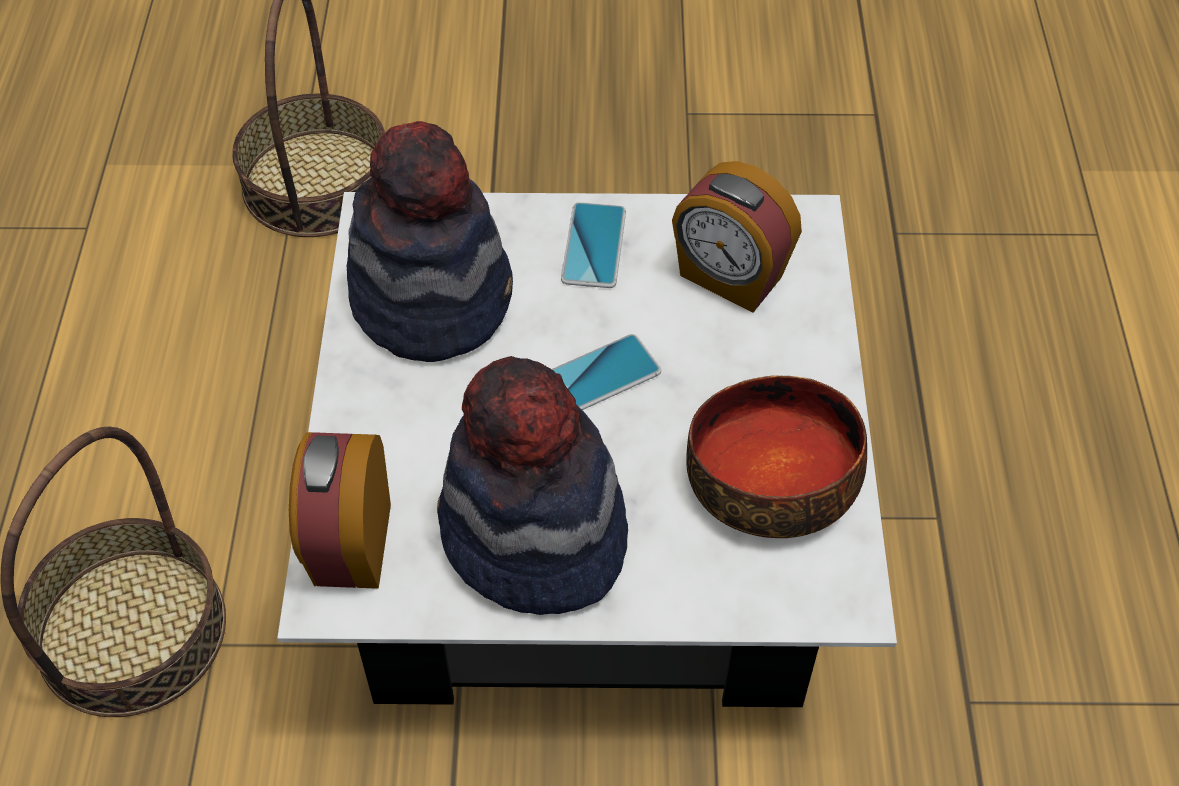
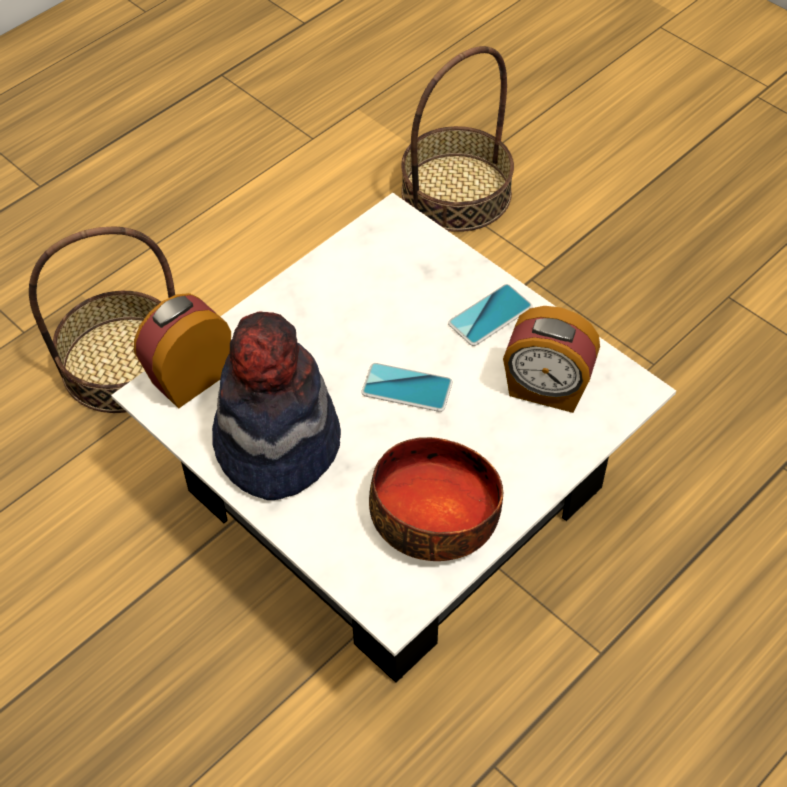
camera: 45 degrees right, 0 degrees up
(433, 298) = (371, 282): hat -> none
(729, 278) = (546, 389): alarm clock -> alarm clock turned 60 degrees counterclockwise

